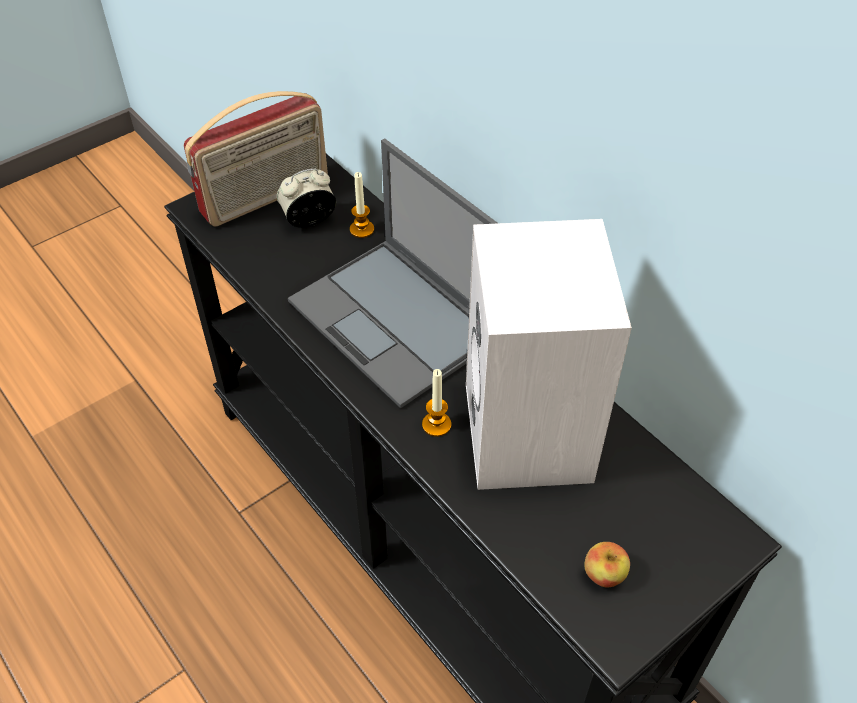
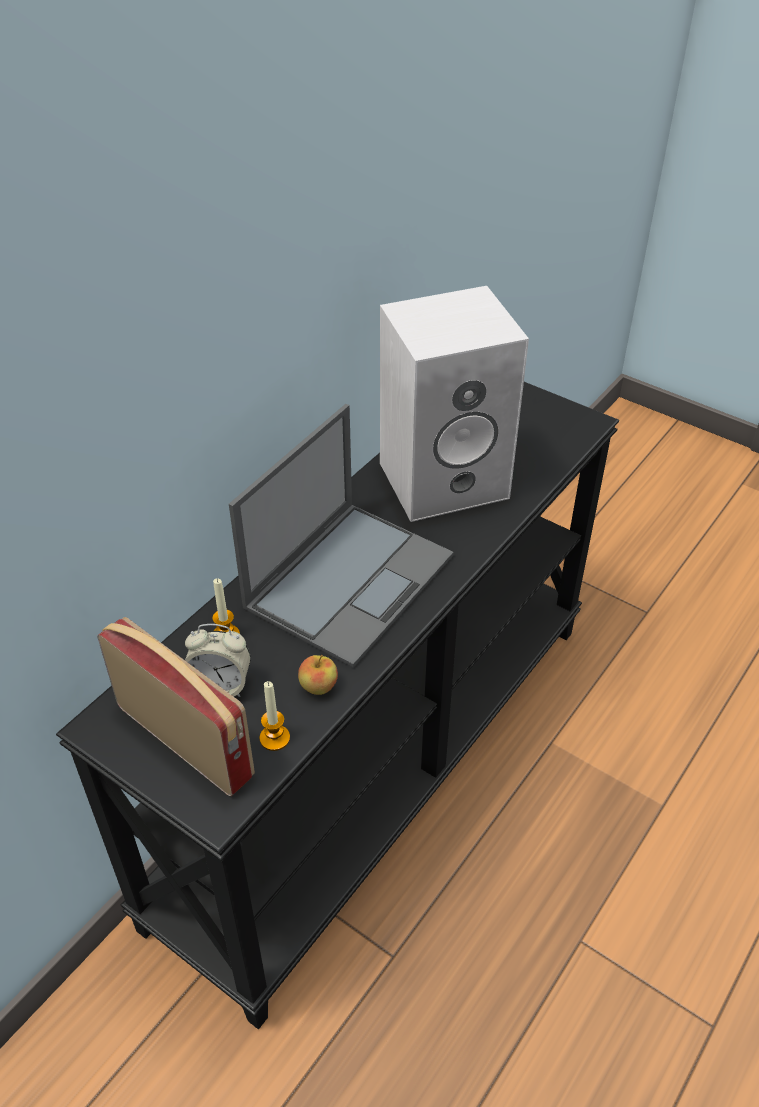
camera: 105 degrees left, 5 degrees down
(309, 220) = (220, 686): alarm clock -> alarm clock turned 45 degrees counterclockwise
(436, 424) = (459, 531): candle -> candle (274, 738)
(604, 574) = (545, 431): apple -> apple (318, 686)

